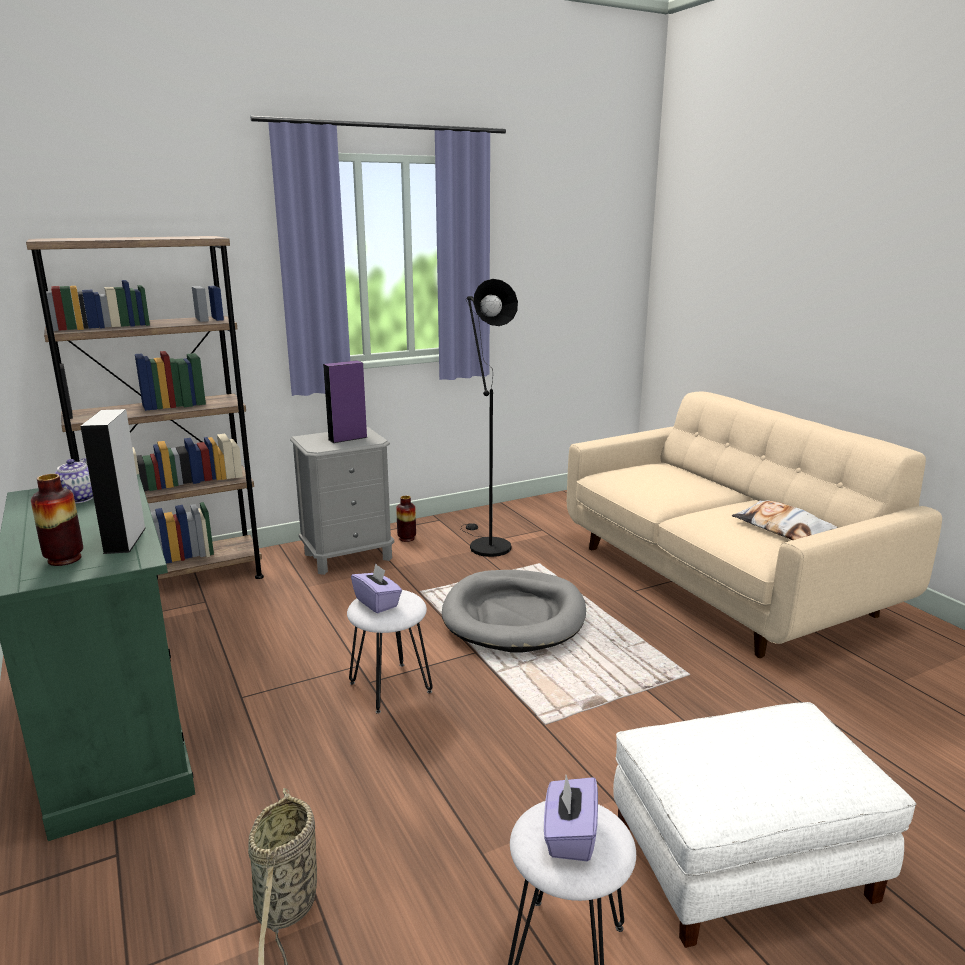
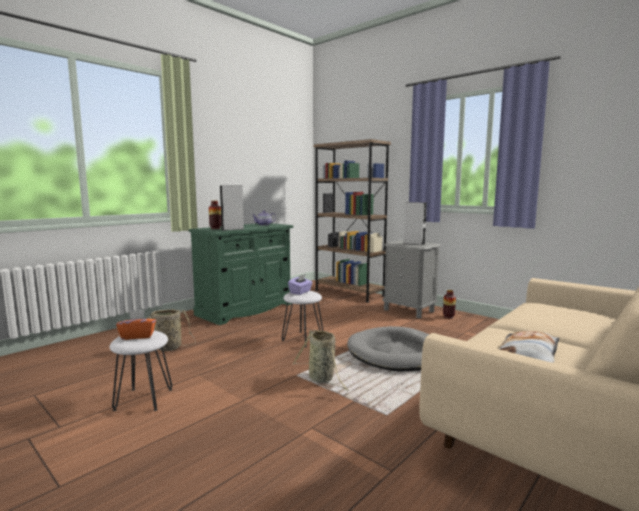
camera: 70 degrees right, 10 degrees down
(347, 438) = (414, 244): purple speaker -> grey speaker
(485, 544) = (474, 334): black floor lamp -> none
(569, 836) = (138, 336): purple tissue box -> orange tissue box
(570, 701) = (322, 379): none -> basket
(742, 862) = (201, 443): white ottoman -> none

